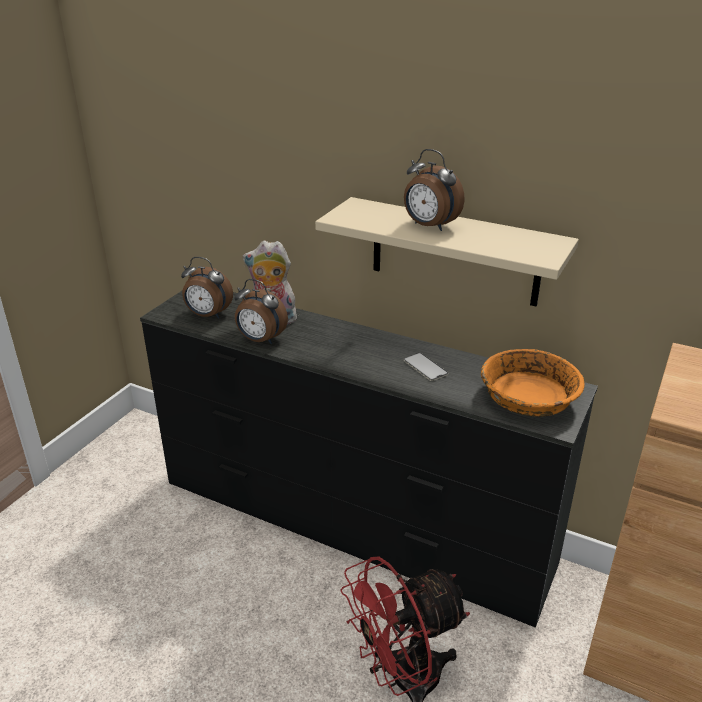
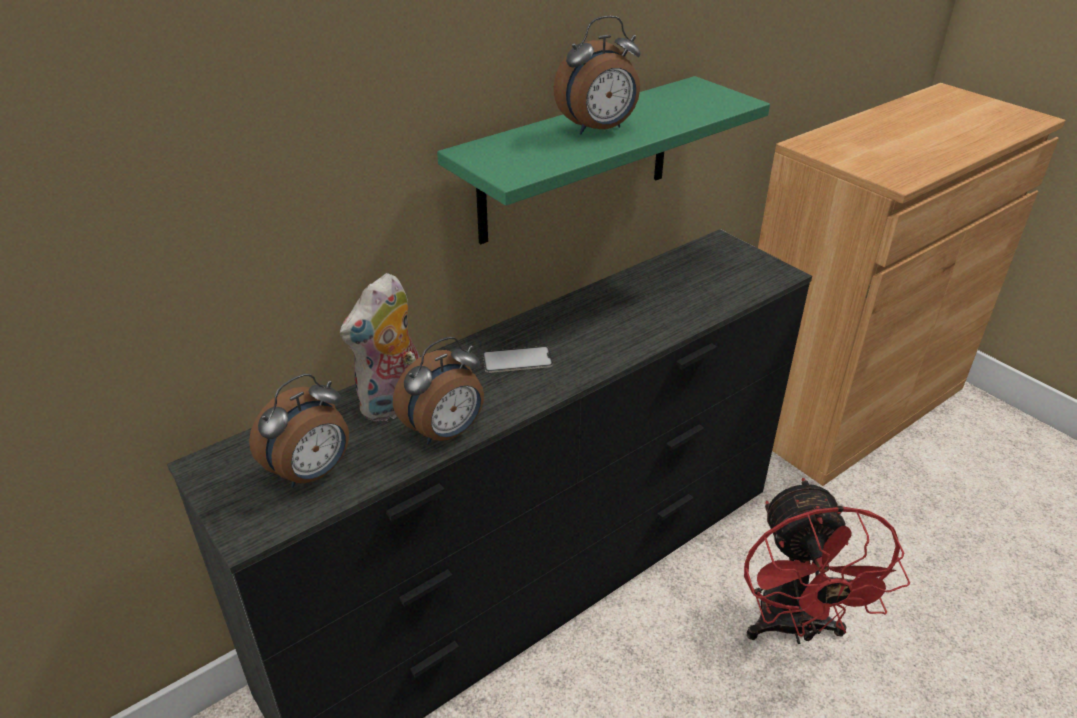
camera: 65 degrees left, 5 degrees up
(425, 367) = (620, 314): phone -> phone (517, 360)
(454, 252) = (576, 160): beige shelf -> green shelf
(527, 398) = (722, 272): orange bowl -> none

